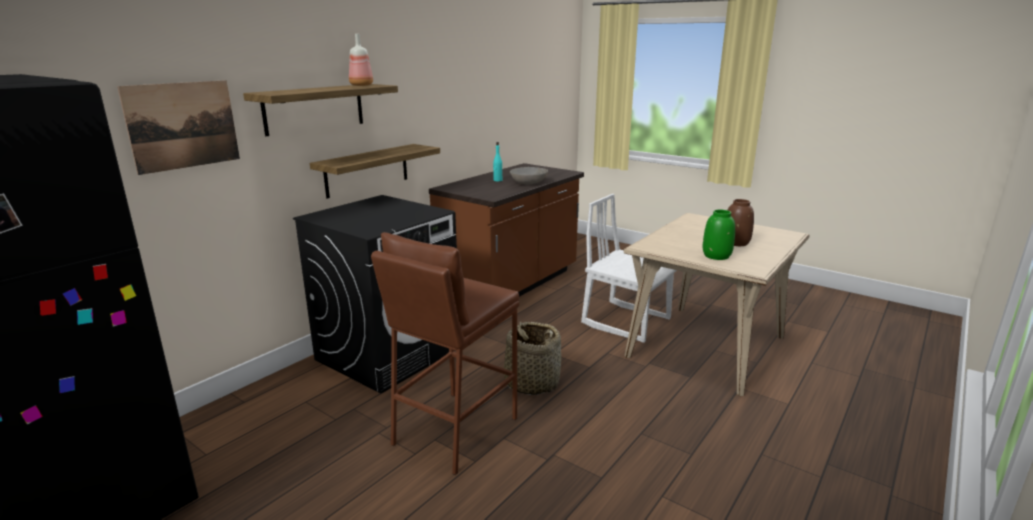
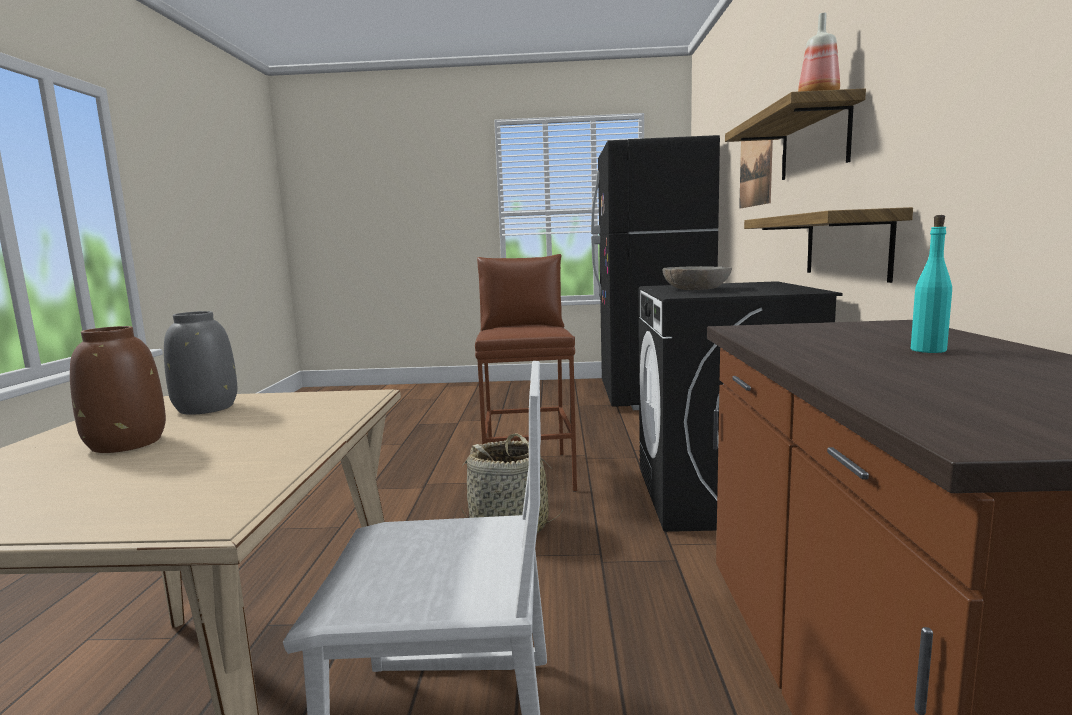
camera: 145 degrees right, 10 degrees down
(528, 182) = (837, 360): grey bowl -> grey bowl (696, 289)
(717, 256) = (205, 408): green vase -> grey vase

